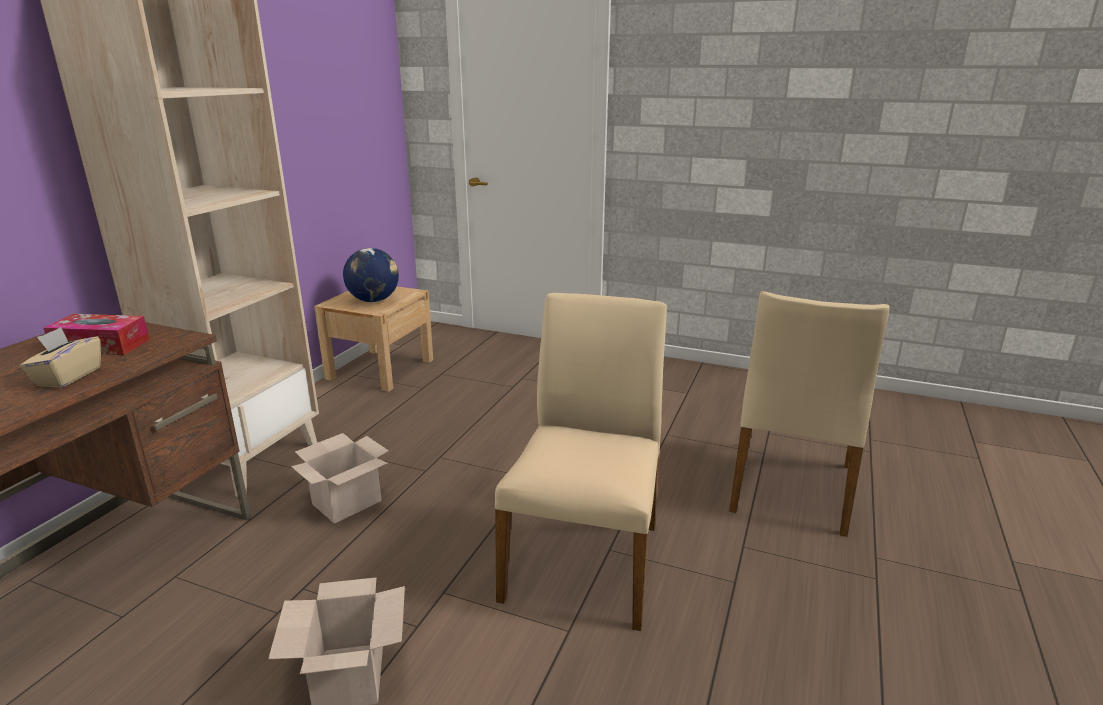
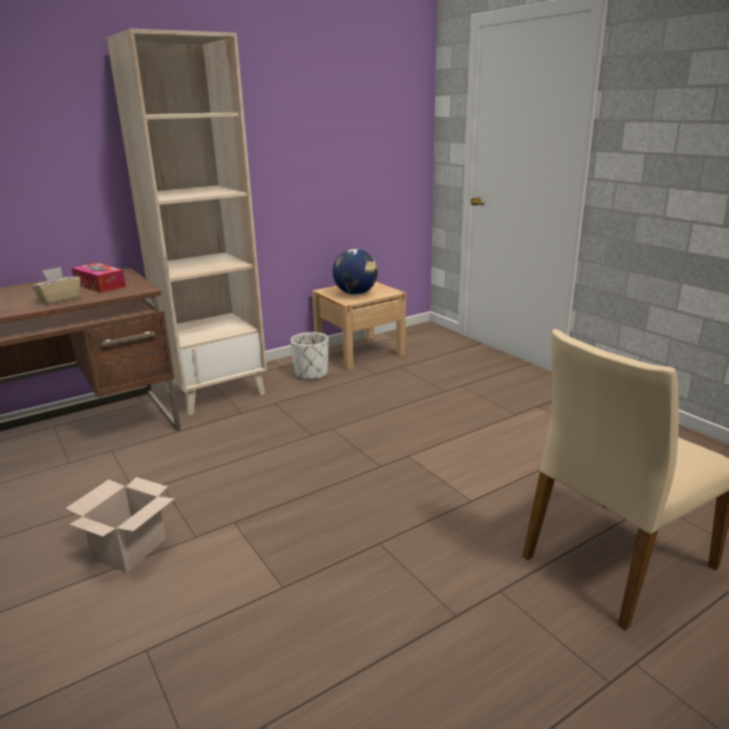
camera: 35 degrees right, 0 degrees up
(347, 501) = (242, 439): cardboard box -> none
(349, 406) = (311, 374): none -> white planter
(585, 560) = (351, 543): beige chair -> none

